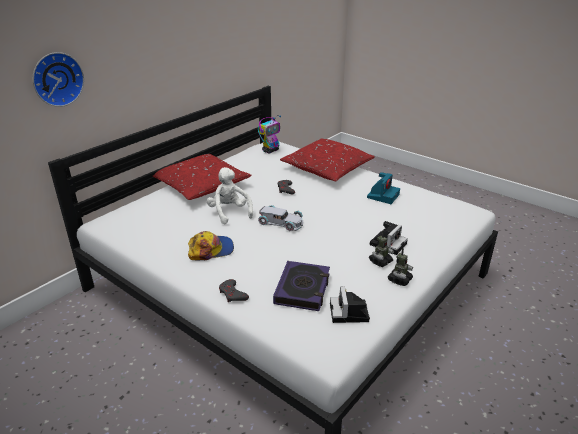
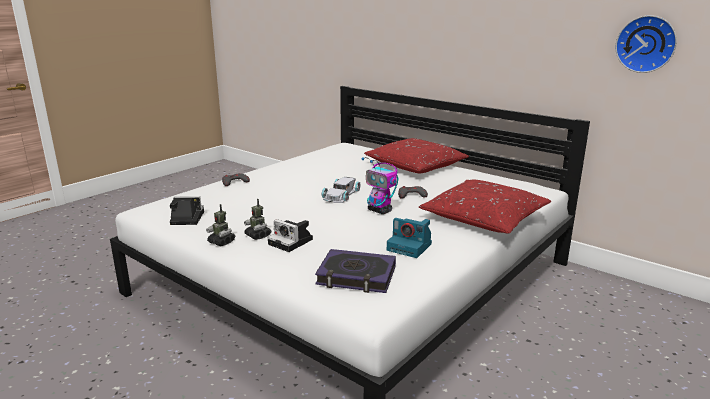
camera: 90 degrees right, 10 degrees down
(56, 79) = (365, 30): wall clock -> wall clock (646, 44)
(211, 250) = (298, 174): cap -> none
(229, 212) = (362, 177): white plush toy -> none
(270, 150) = (518, 188): toy robot -> toy robot (380, 211)
(302, 289) = (227, 202): book -> book (356, 276)

